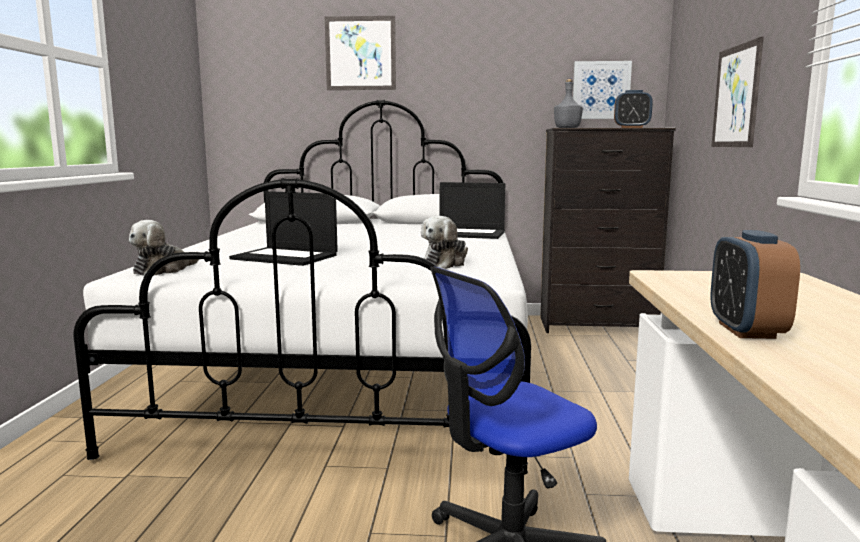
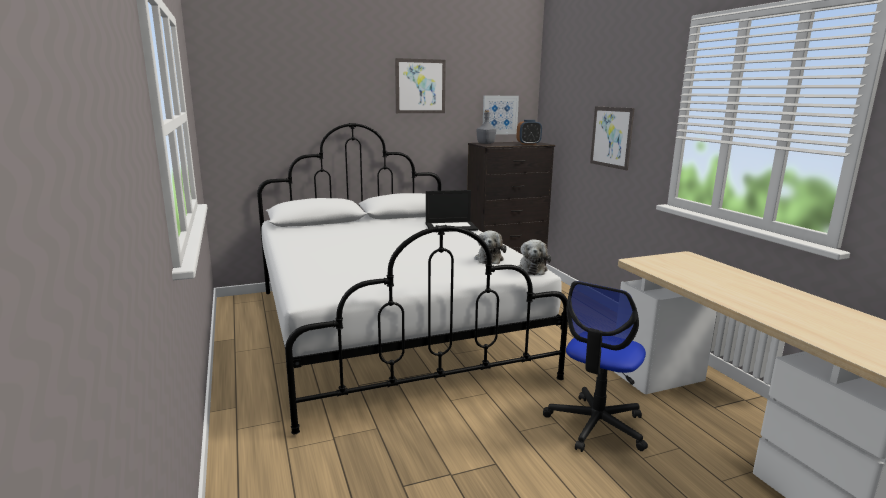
camera: 25 degrees left, 5 degrees up
(164, 270) = (323, 290): plush toy -> plush toy (531, 269)
(286, 257) = (380, 265): laptop -> none
(360, 53) = (333, 86): picture -> picture (420, 86)
(746, 330) = (724, 297): alarm clock -> none

